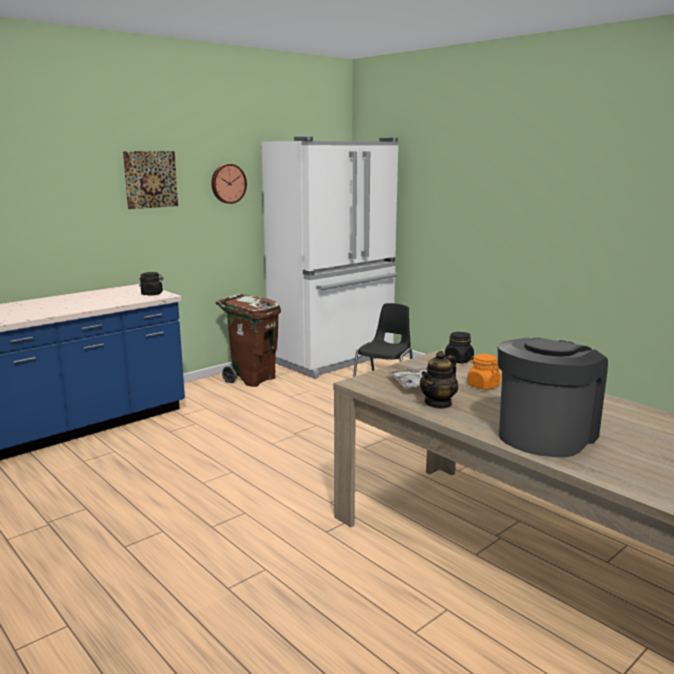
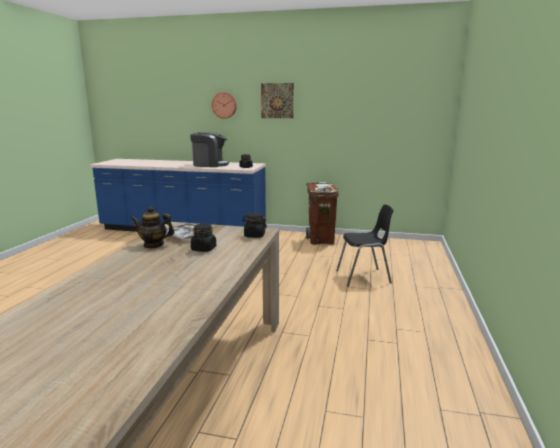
camera: 55 degrees right, 0 degrees up
(228, 183) = (332, 105): wall clock -> wall clock (224, 105)
(334, 359) = (395, 247): white fridge -> none
(483, 386) = (204, 249): orange jar -> black jar
(545, 434) = (114, 277): coffee machine -> coffee machine (210, 165)

